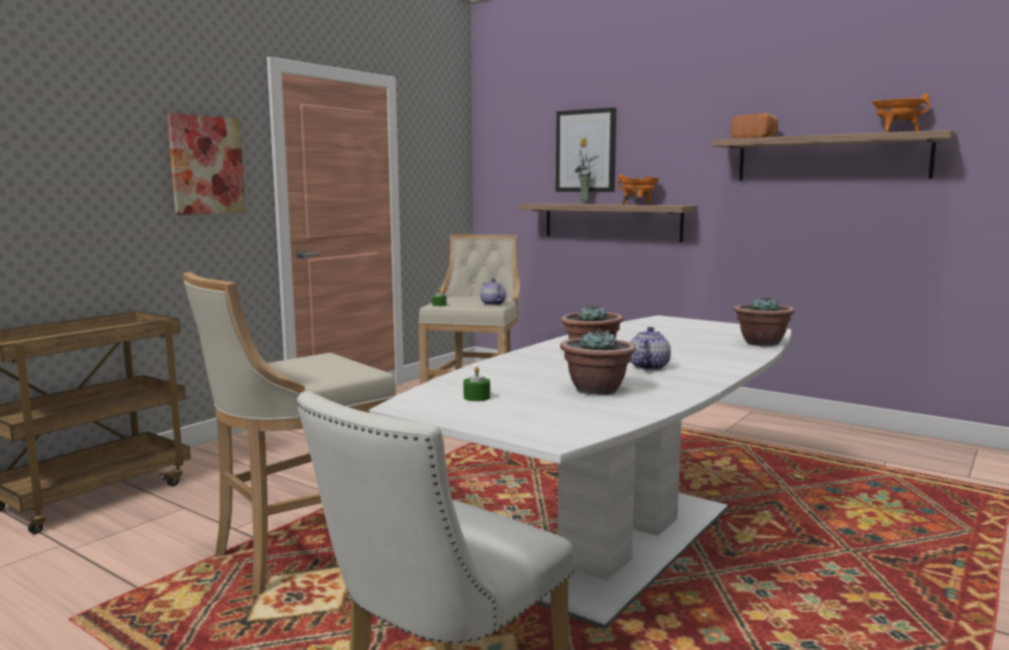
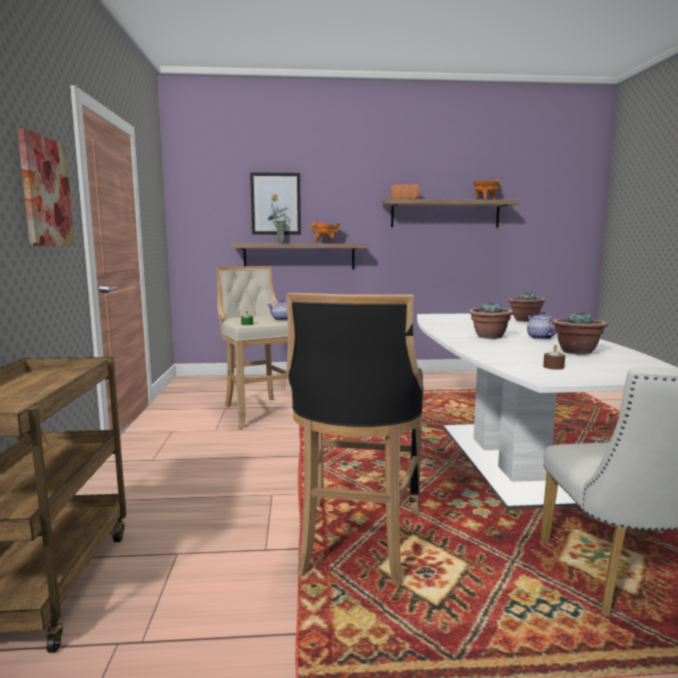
camera: 40 degrees left, 0 degrees up
(299, 553) = (357, 543): beige stool -> black stool
(476, 397) = (553, 367): green candle -> brown candle

